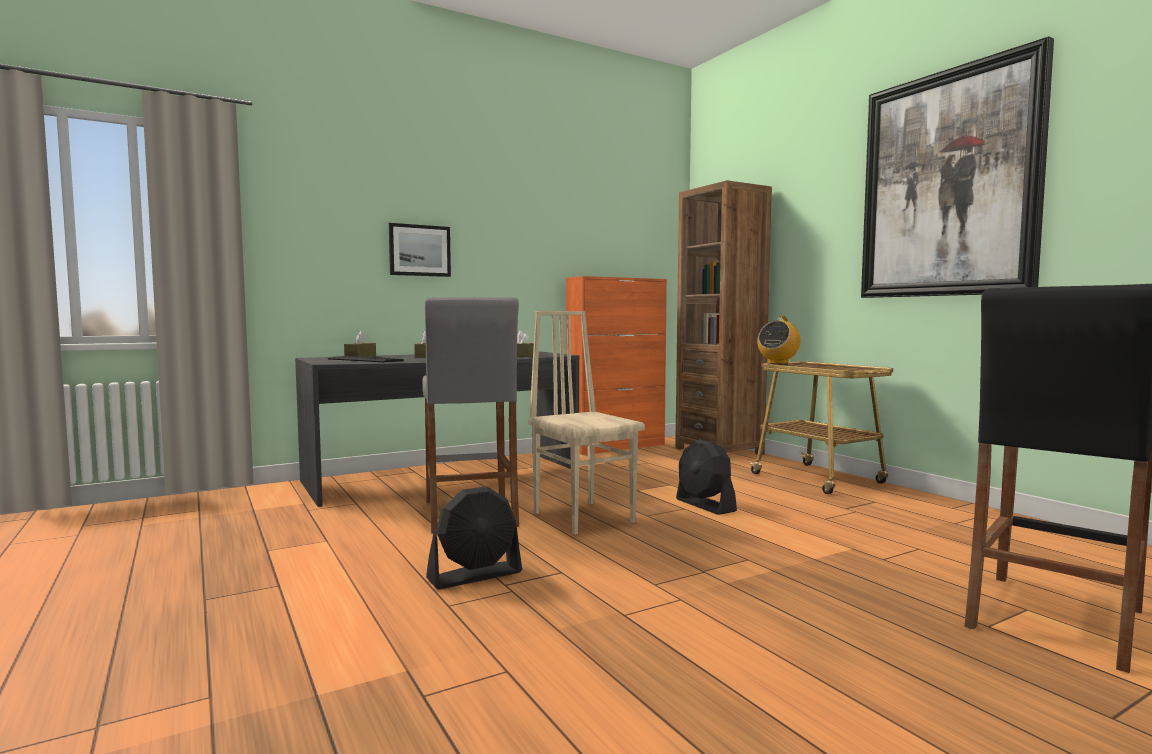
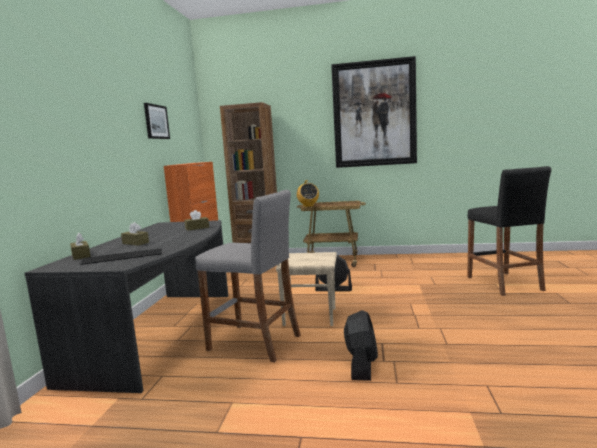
camera: 50 degrees left, 5 degrees up
(419, 250) = (88, 153): picture -> picture (156, 122)

